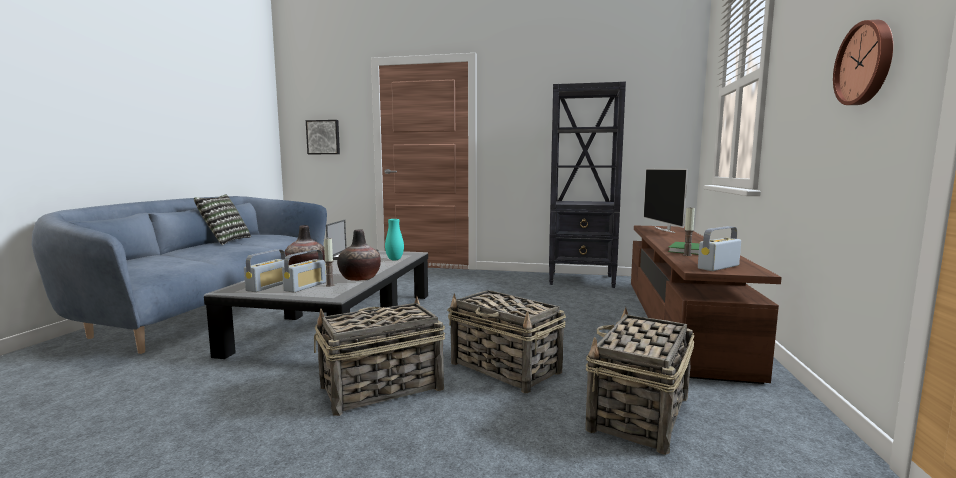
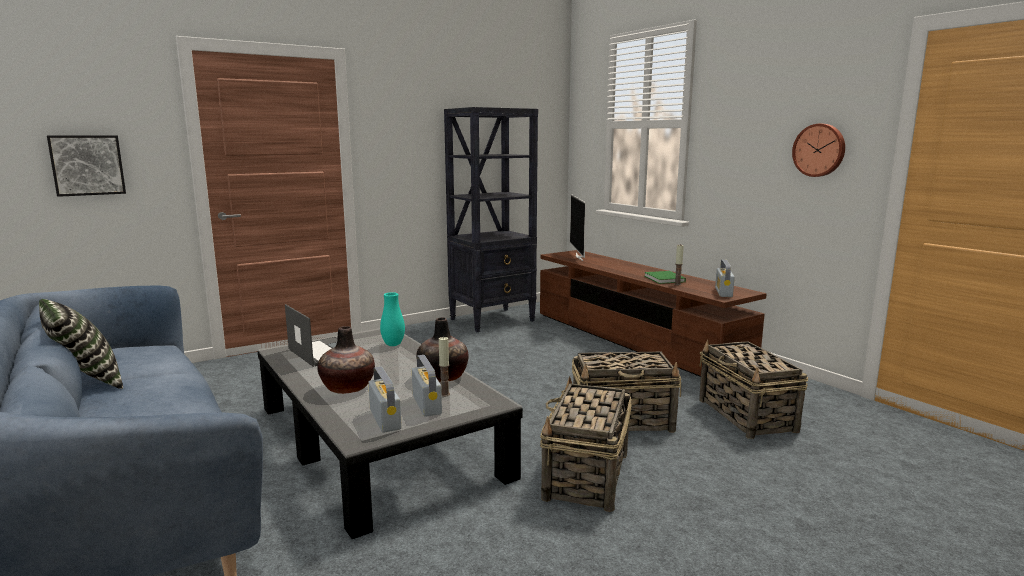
camera: 45 degrees left, 5 degrees up
(665, 230) = (580, 257): television -> television turned 45 degrees clockwise

